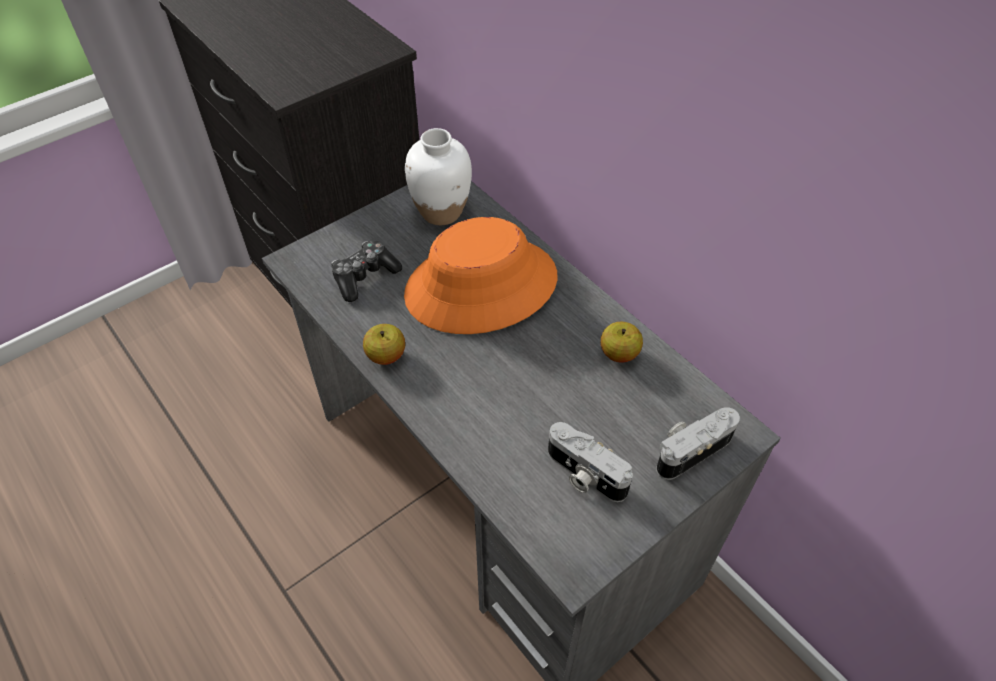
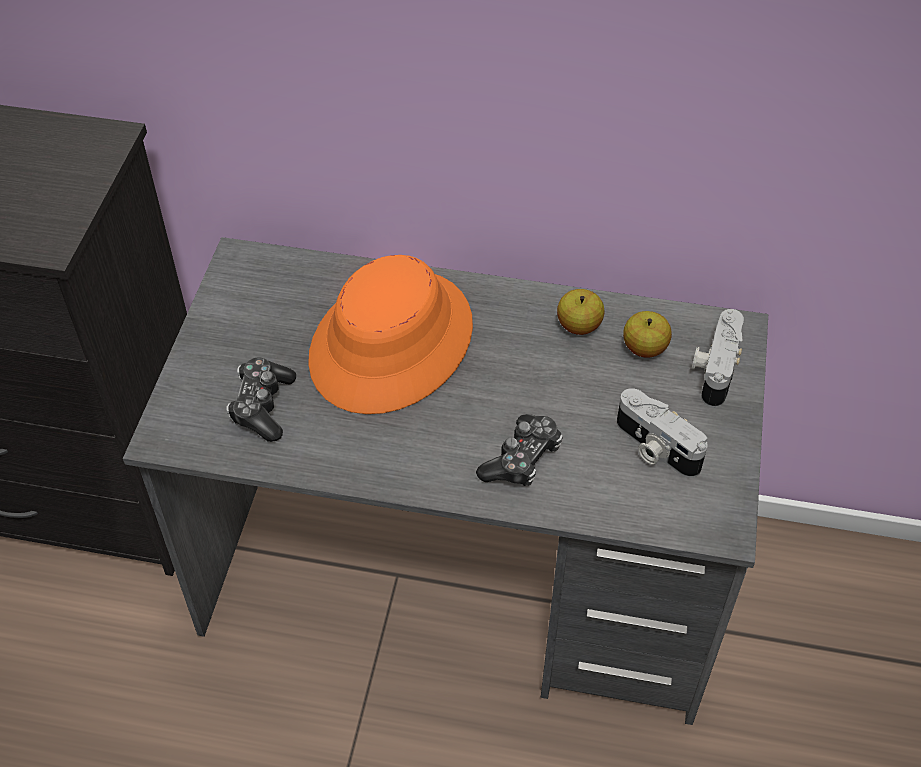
camera: 40 degrees left, 0 degrees up
(386, 356) = (372, 466): apple -> apple (644, 348)
(441, 212) = (270, 293): white vase -> none
(483, 417) = (522, 459): none -> game controller
(584, 475) = (654, 448): camera -> camera turned 45 degrees clockwise

